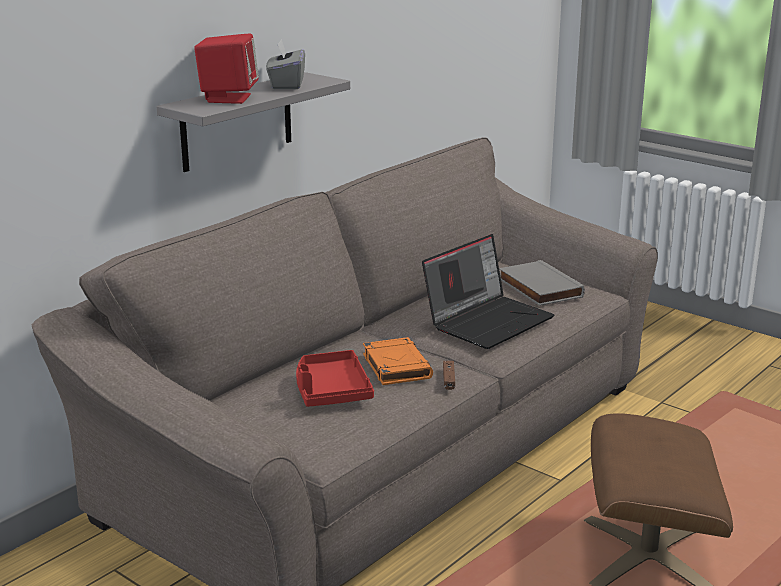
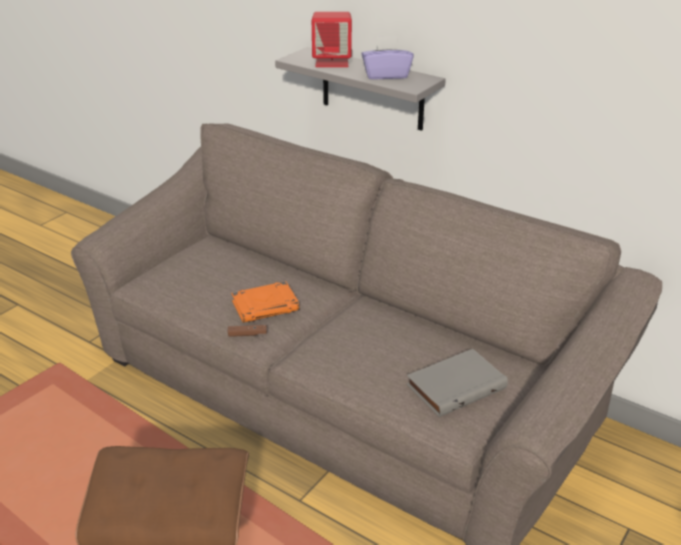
camera: 85 degrees right, 10 degrees up
(286, 85) = (386, 75): grey tissue box -> purple tissue box
(331, 390) = (225, 280): red tray -> none
(488, 320) = (364, 352): laptop -> none

